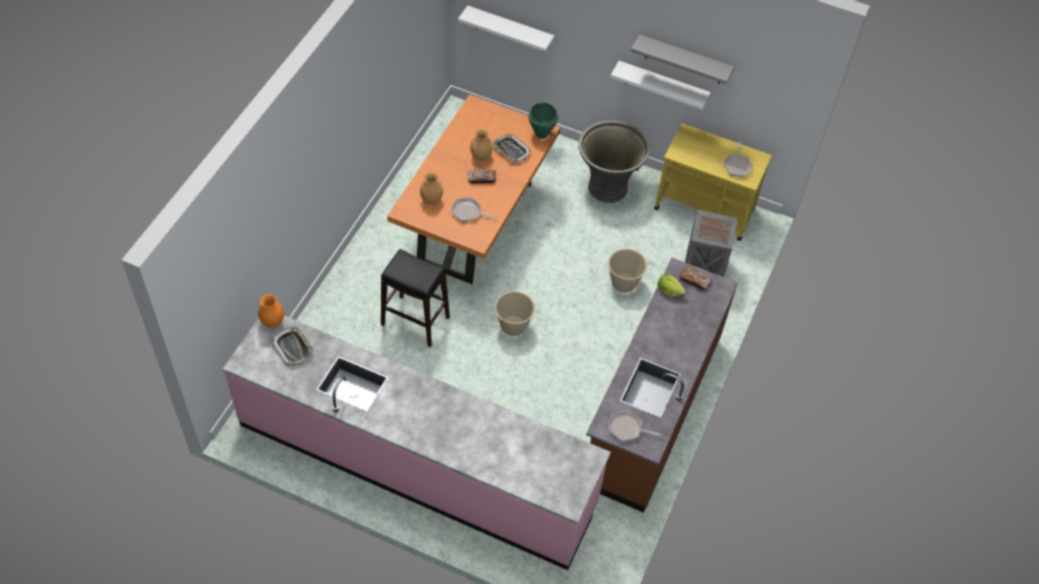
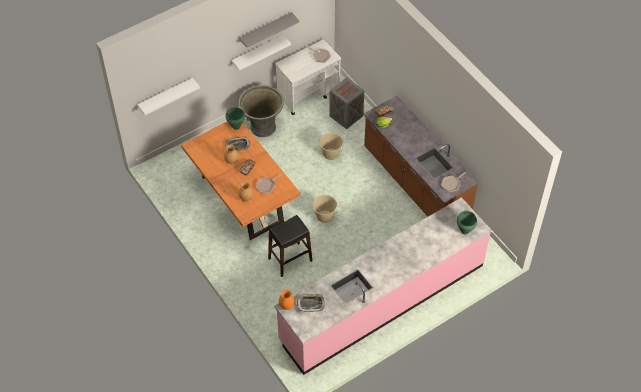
camera: 55 degrees left, 0 degrees up
(549, 485) = (464, 231): none -> green cooking pot
(705, 209) = (308, 94): yellow cart -> white cart

